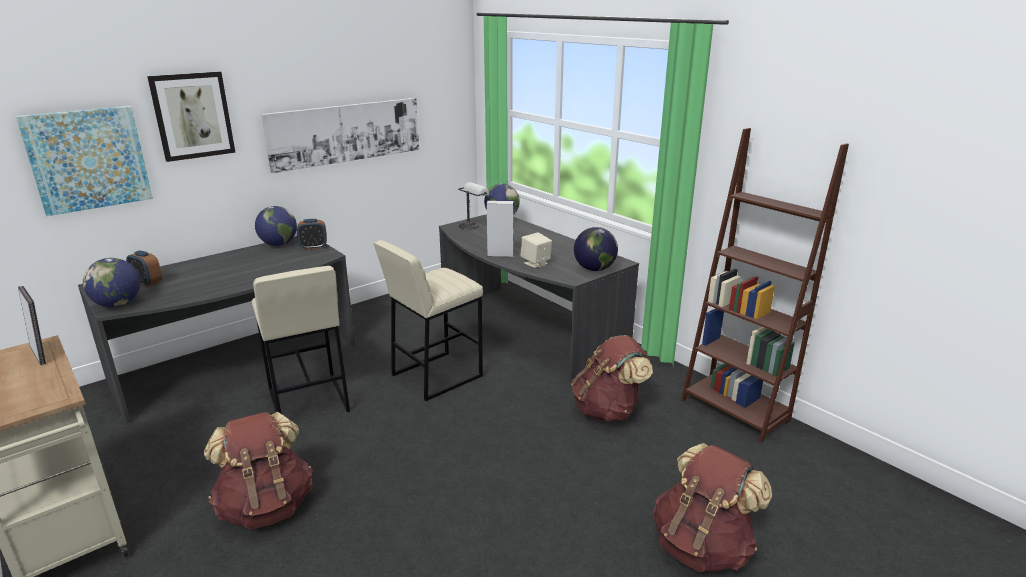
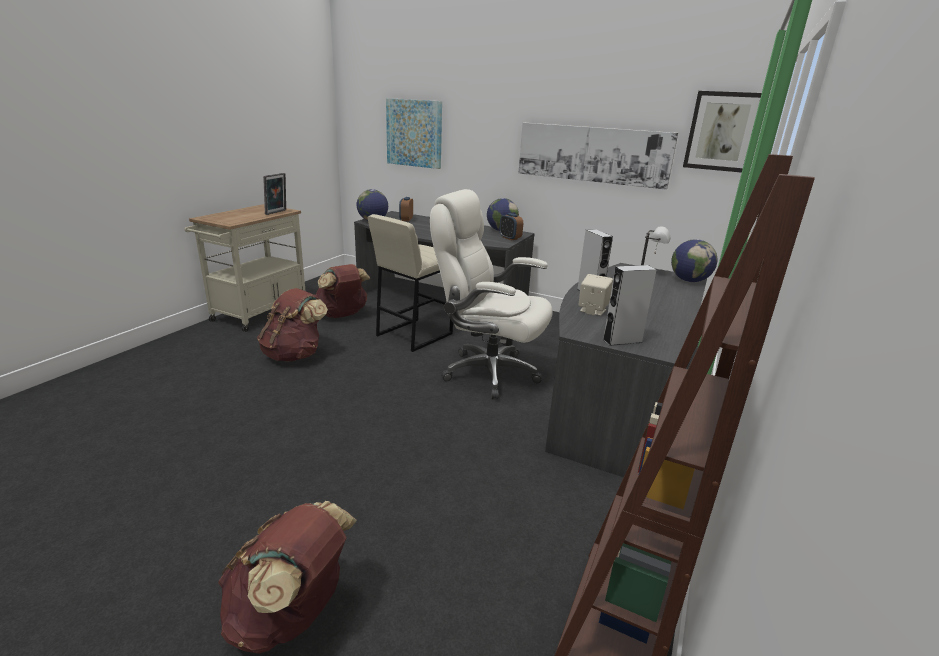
camera: 65 degrees right, 0 degrees up
(192, 116) = (476, 115): picture -> picture (722, 131)
(435, 376) = (488, 373): beige stool -> white office chair
(595, 269) = (622, 341): globe -> grey speaker
(608, 410) = (513, 489): brown backpack -> brown backpack (342, 315)

